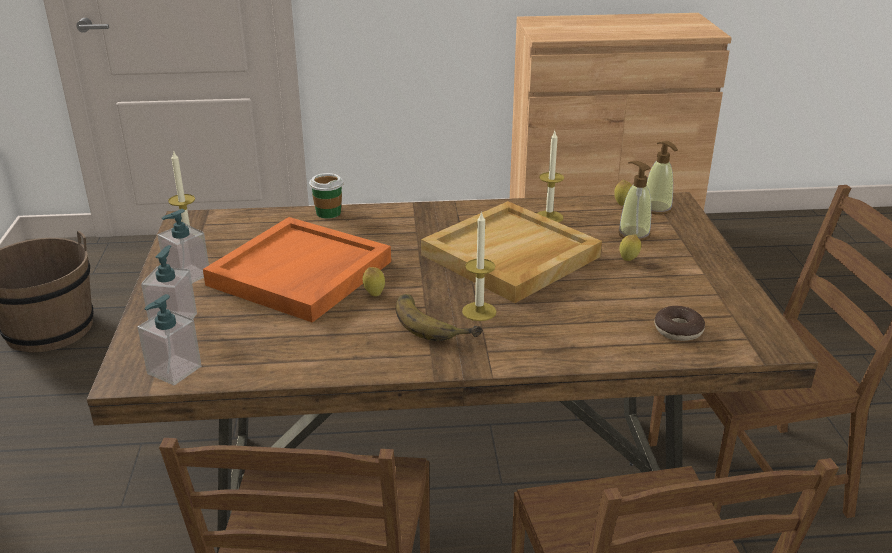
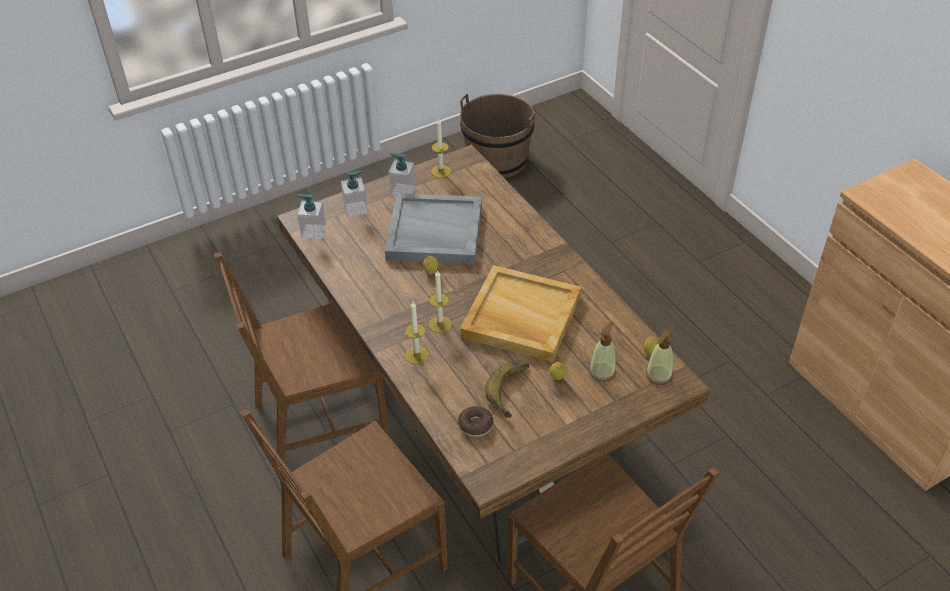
camera: 65 degrees right, 15 degrees up
(300, 274) = (434, 233): orange tray -> grey tray
(328, 213) = (519, 210): cup -> none
(436, 321) = (417, 309): banana -> banana (514, 390)
(549, 217) = (595, 318): candle -> candle (417, 355)

